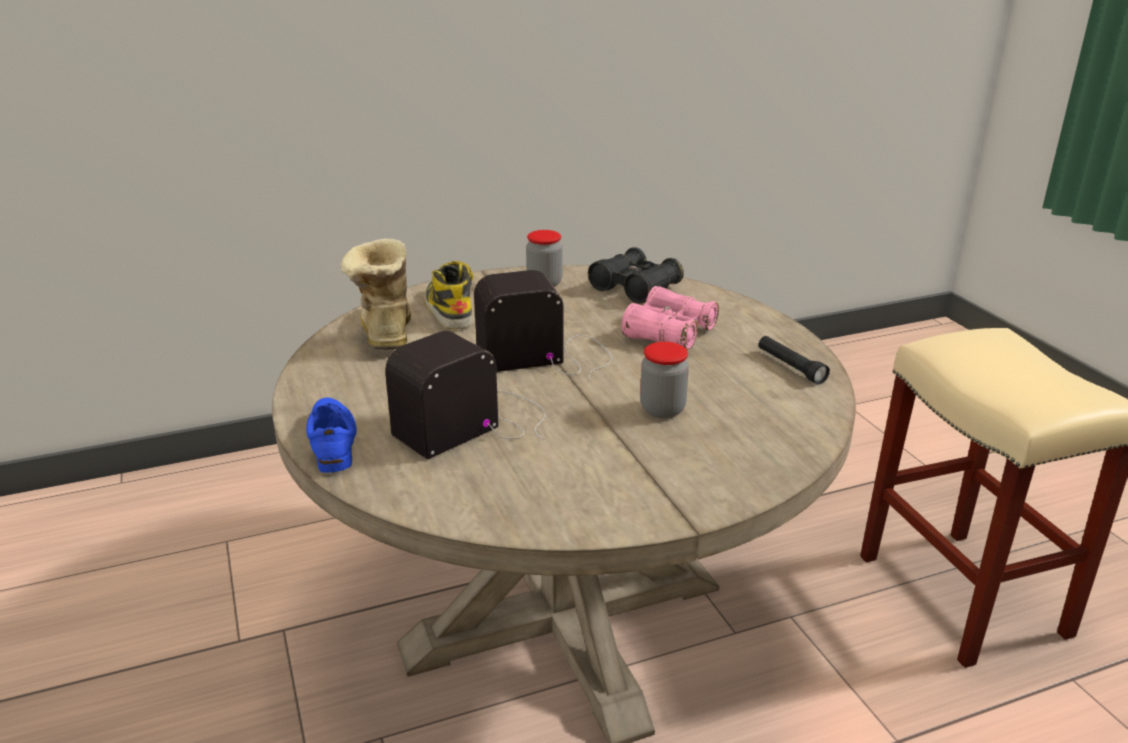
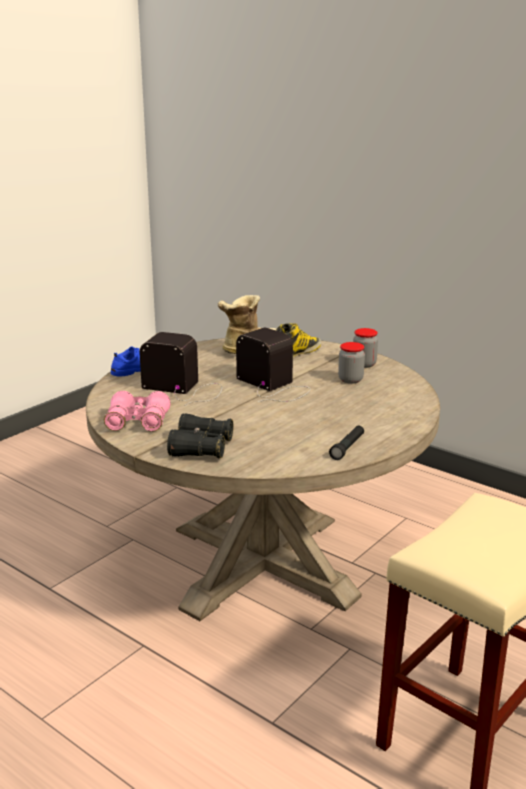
camera: 60 degrees right, 5 degrees down
(635, 288) = (396, 386): black binoculars -> black binoculars (201, 448)
(662, 409) = (248, 424): jar -> jar (350, 380)
(669, 333) = (345, 407): pink binoculars -> pink binoculars (138, 422)

